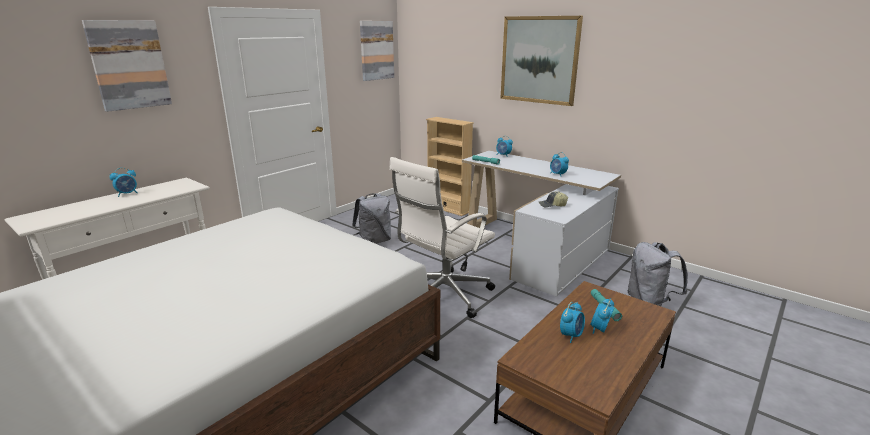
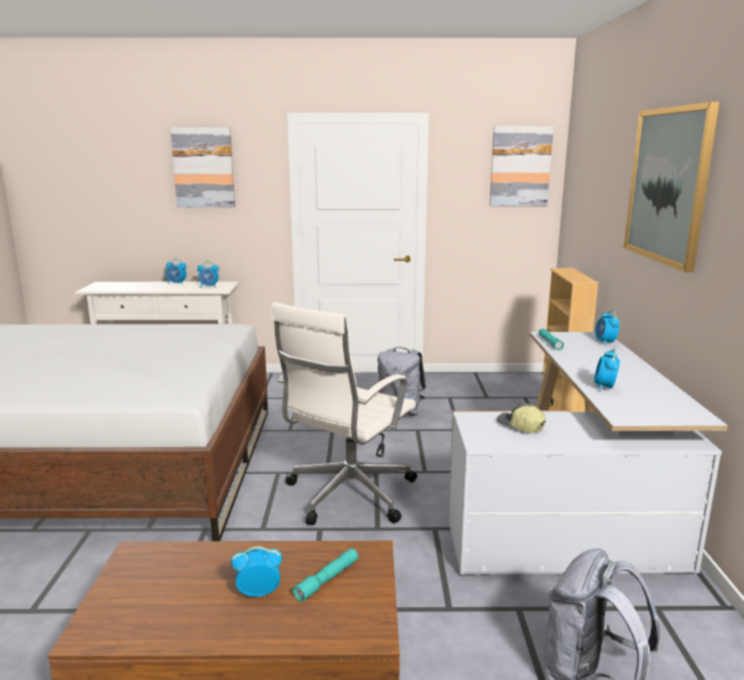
camera: 50 degrees right, 5 degrees down
(443, 295) = (347, 495): white office chair -> white office chair turned 60 degrees counterclockwise
(571, 335) = (220, 573): alarm clock -> alarm clock (209, 286)

